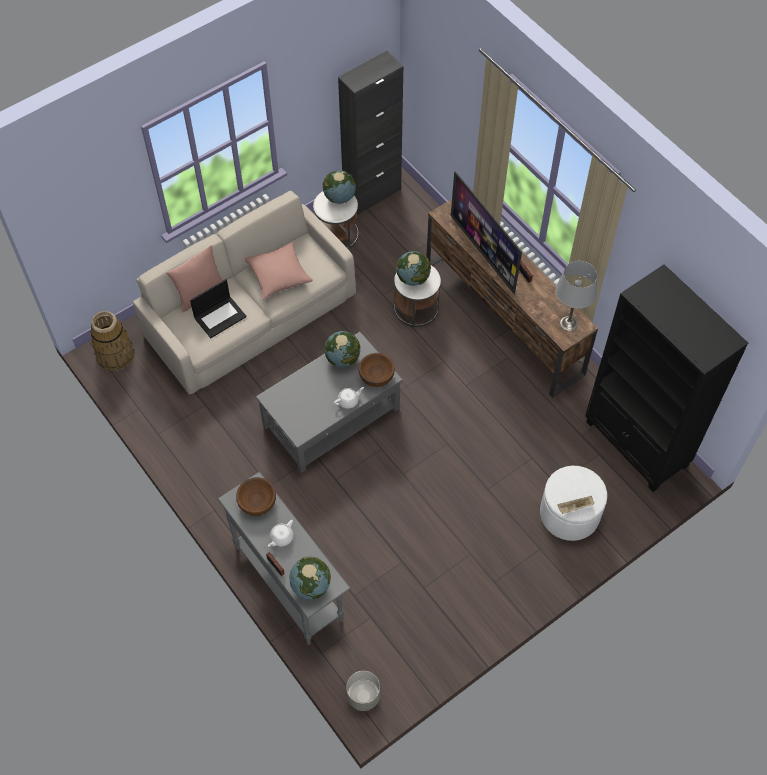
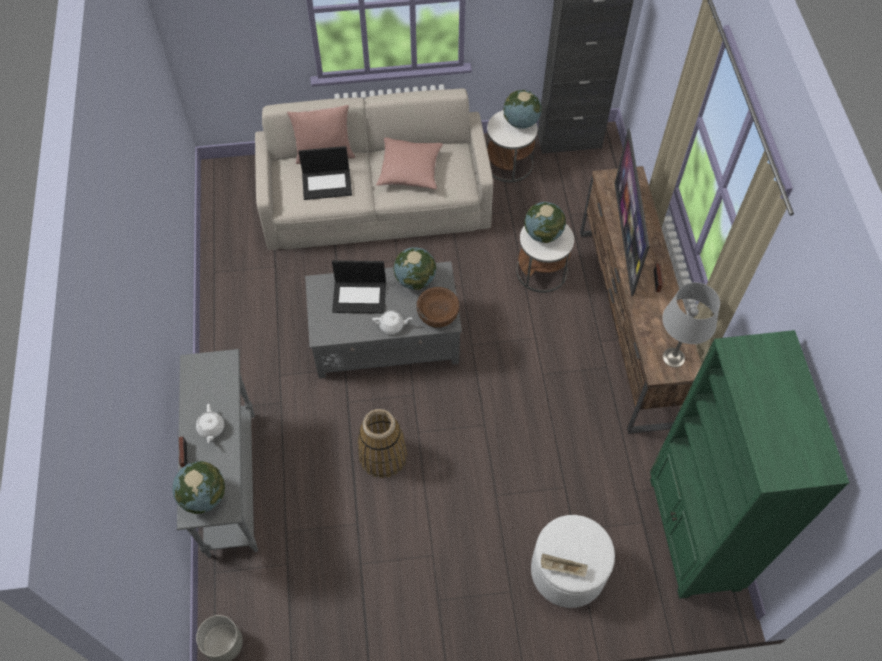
camera: 30 degrees right, 0 degrees up
(115, 354) = (228, 180): basket -> basket (383, 455)
(257, 502) = (214, 379): brown bowl -> none
(281, 537) = (211, 429): white teapot -> white teapot turned 75 degrees counterclockwise
(309, 391) = (360, 296): none -> laptop
(636, 445) = (692, 534): black bookcase -> green bookcase

